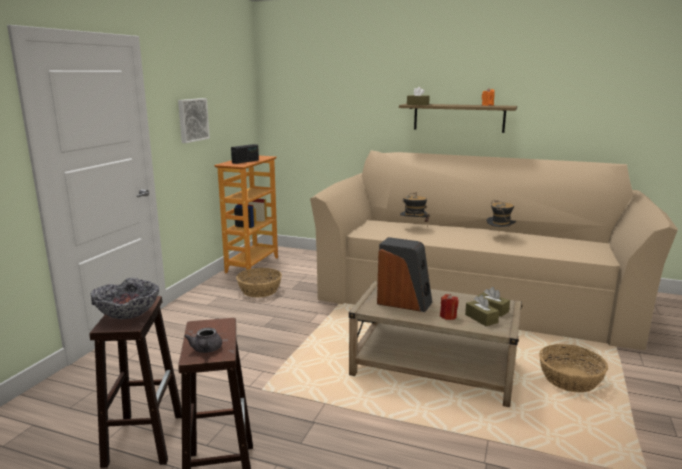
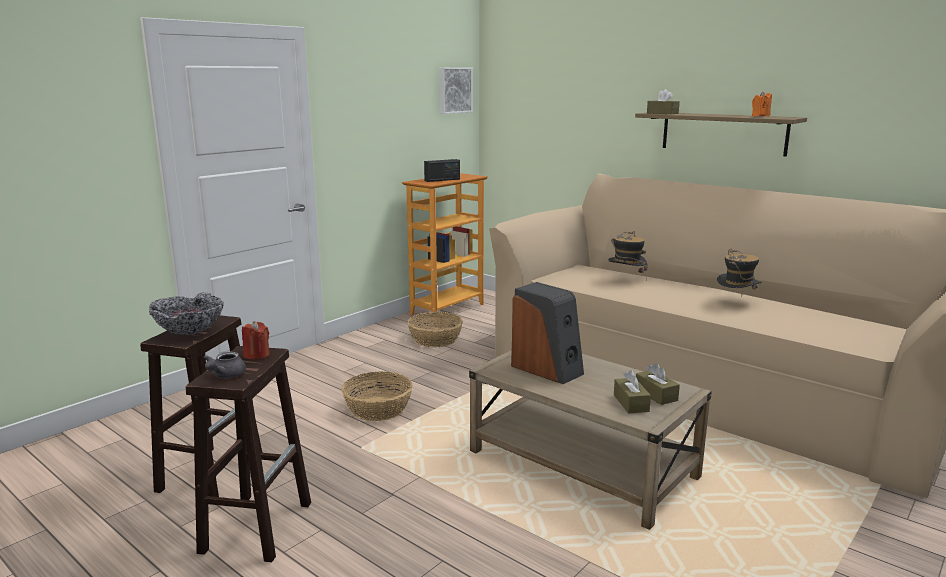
camera: 20 degrees right, 0 degrees up
(192, 120) = (374, 126): picture -> picture (454, 90)
(448, 316) = (588, 393): red candle -> red candle (256, 355)
(570, 379) = (769, 514): basket -> basket (378, 409)

